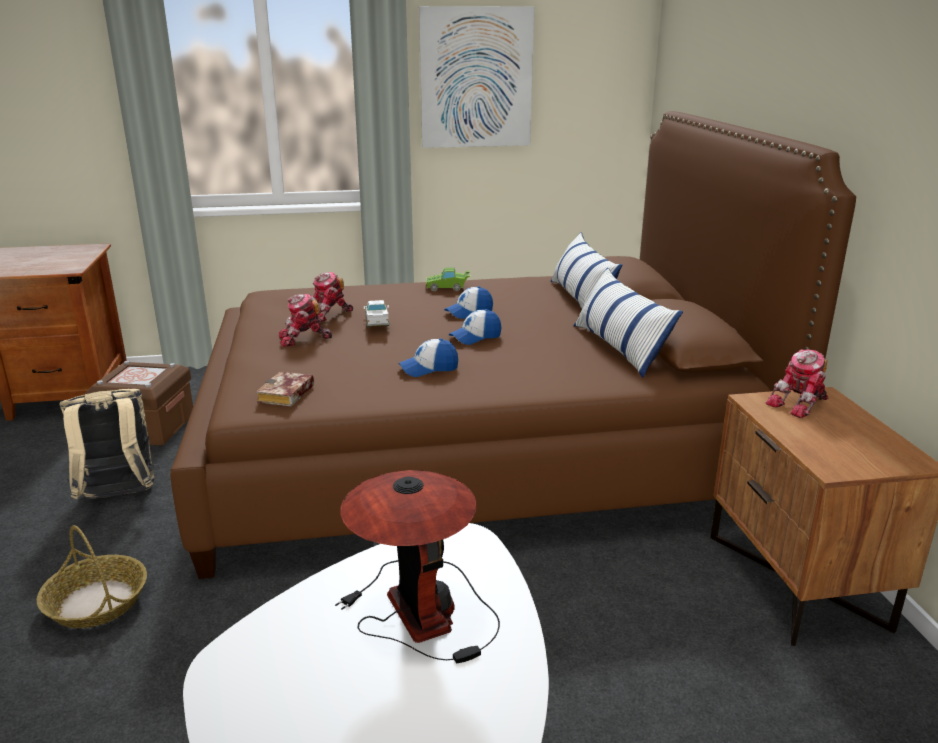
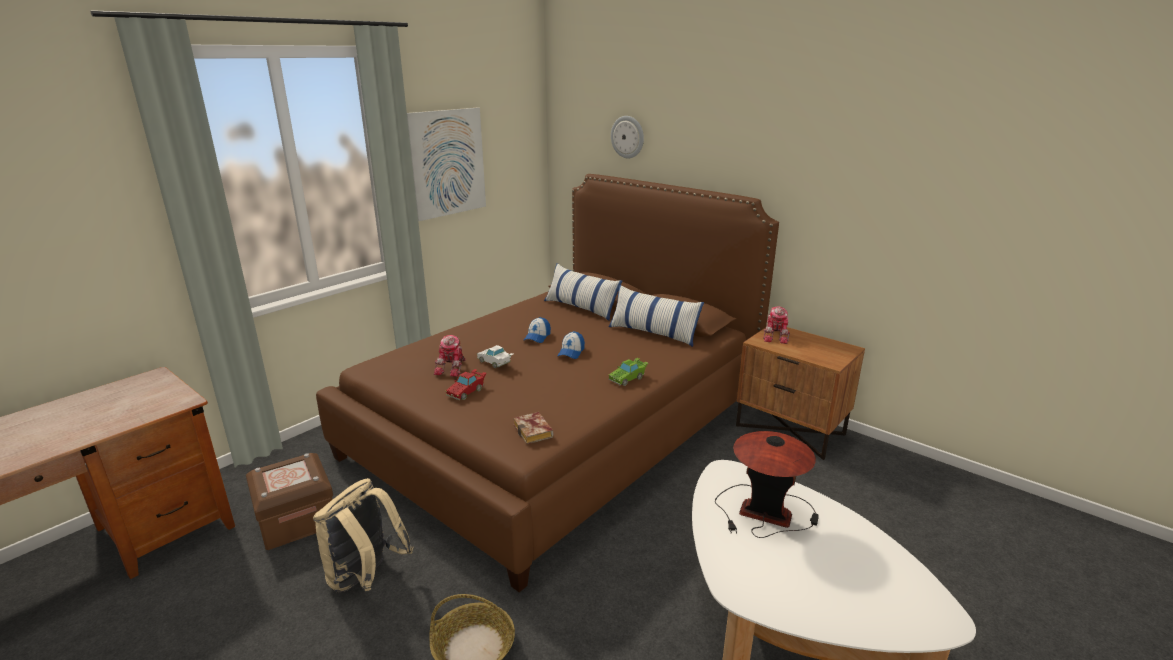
camera: 40 degrees left, 0 degrees up
(303, 339) = (467, 391): toy robot -> red toy car
(428, 368) = (582, 382): cap -> none
(448, 288) = (491, 323): green toy car -> green toy car (628, 378)
(723, 52) = (627, 137): none -> wall clock

